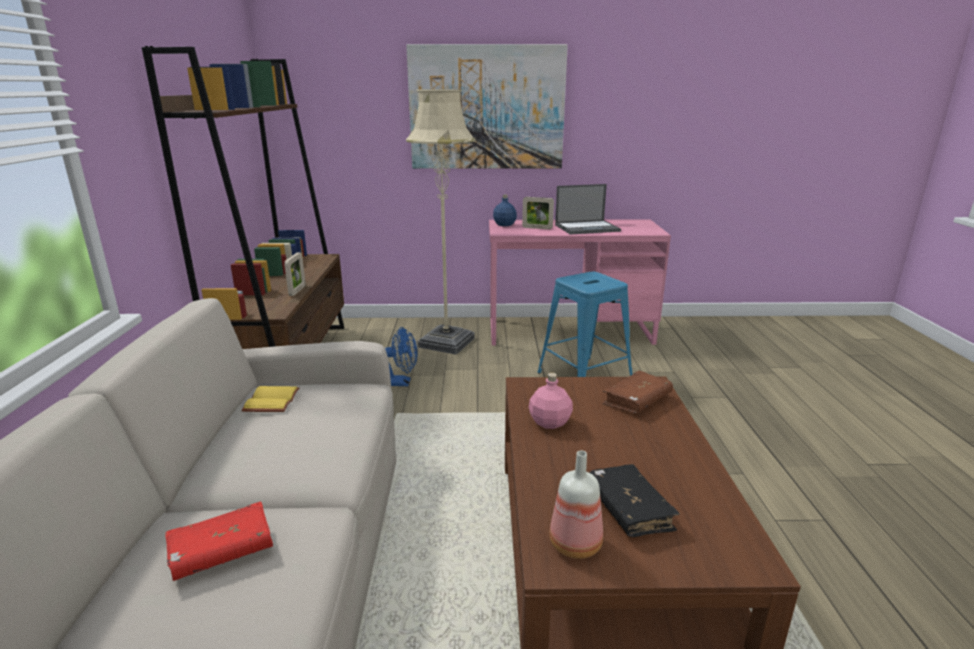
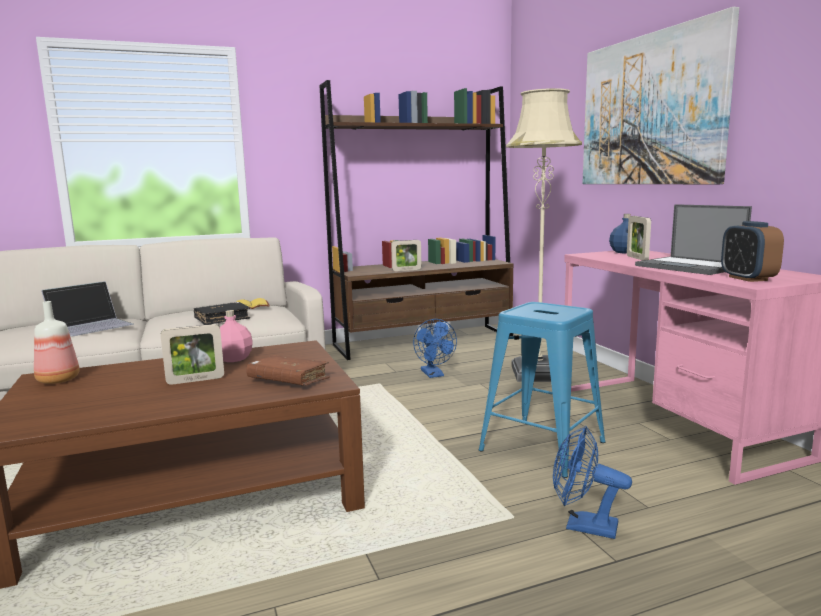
camera: 70 degrees right, 10 degrees down
(222, 551) = (91, 326): red book -> laptop
(617, 445) = (195, 380): none -> picture frame
(628, 509) = (94, 390): black book -> black book (222, 319)
(639, 229) = (747, 278): none -> alarm clock
(691, 395) = (583, 526): none -> blue fan

